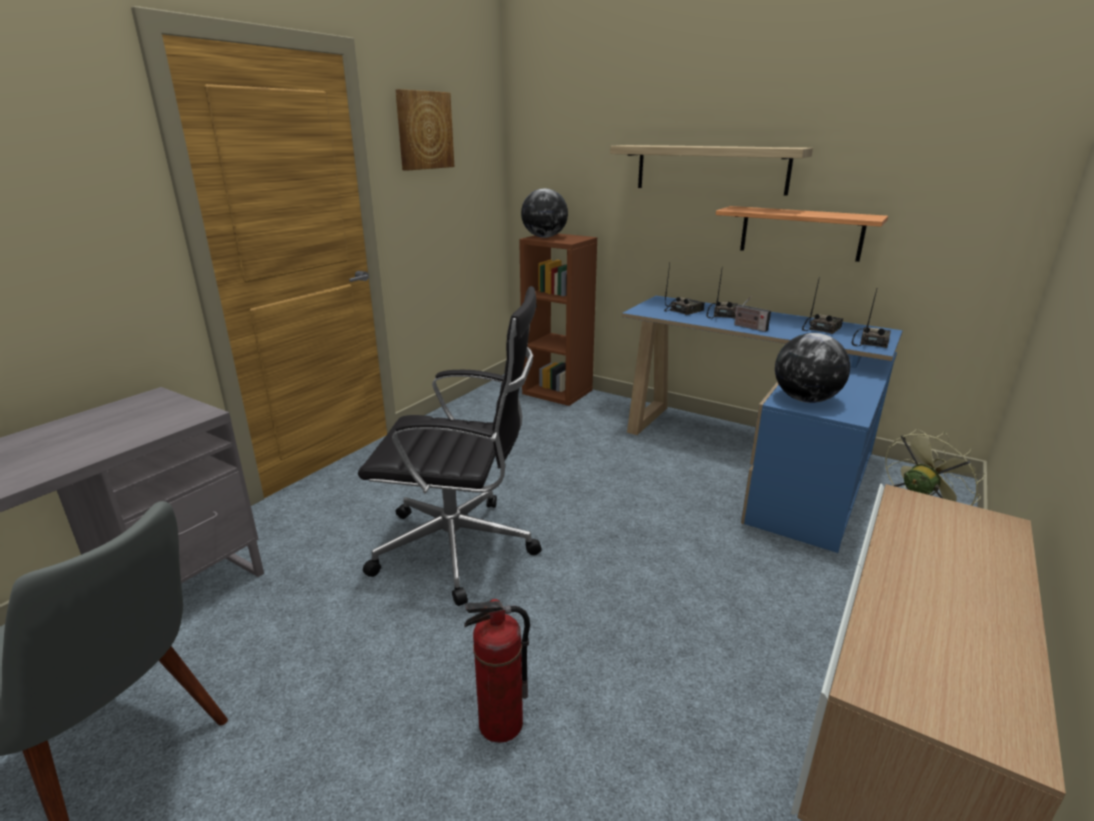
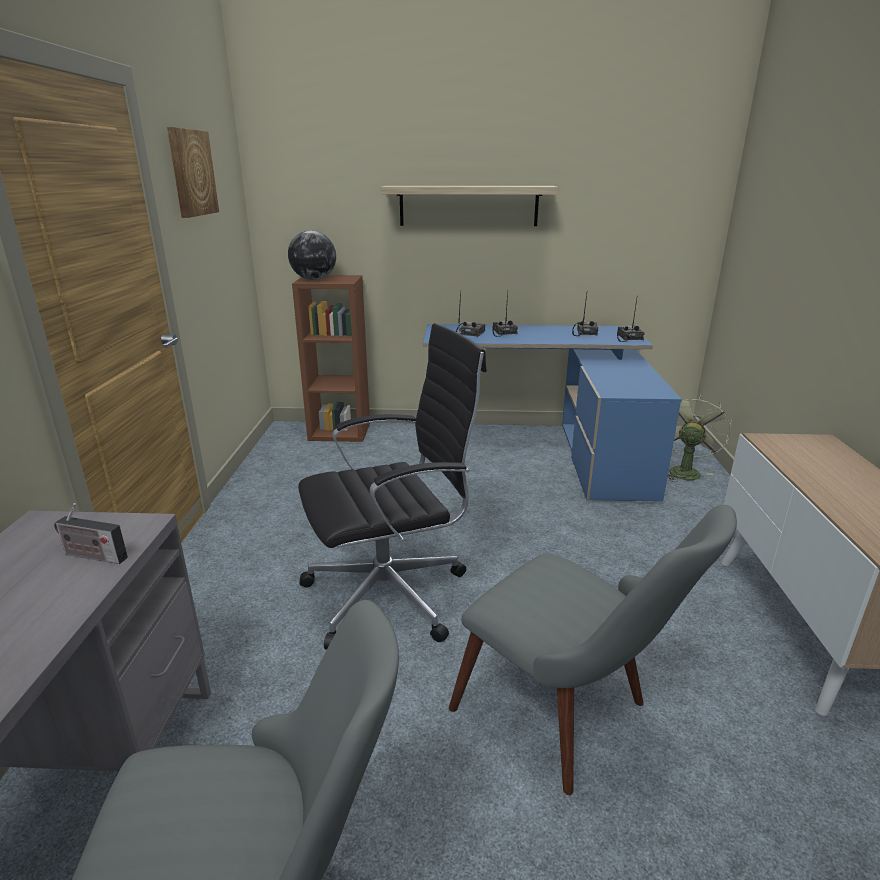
camera: 30 degrees left, 0 degrees up
(500, 724) = (569, 717): fire extinguisher -> grey chair
(748, 327) = (536, 339): radio -> radio (92, 556)
(800, 233) = (550, 257): shelf -> none
(805, 399) = (622, 388): globe -> none

